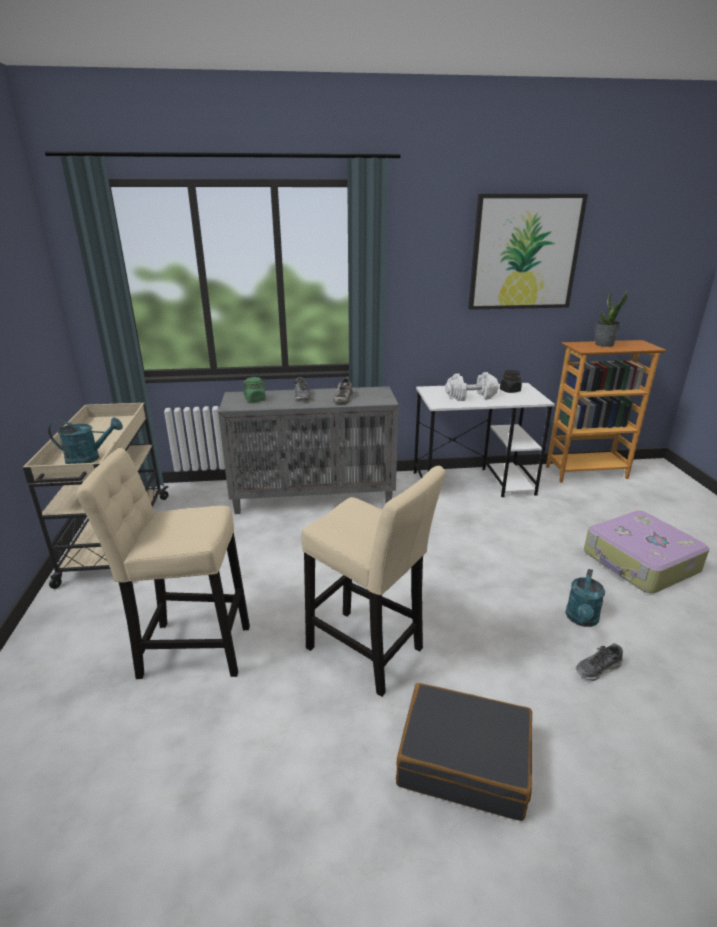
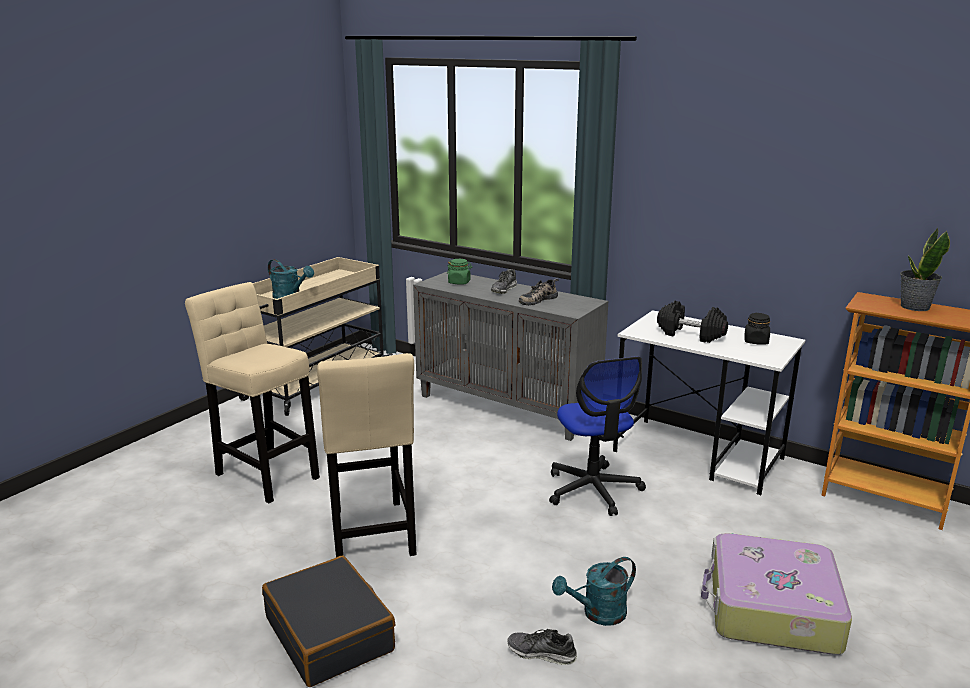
camera: 40 degrees right, 5 degrees down
(454, 534) = (593, 490): none -> office chair
(470, 397) = (690, 335): white dumbbell -> black dumbbell
(524, 253) = (804, 160): picture -> none

